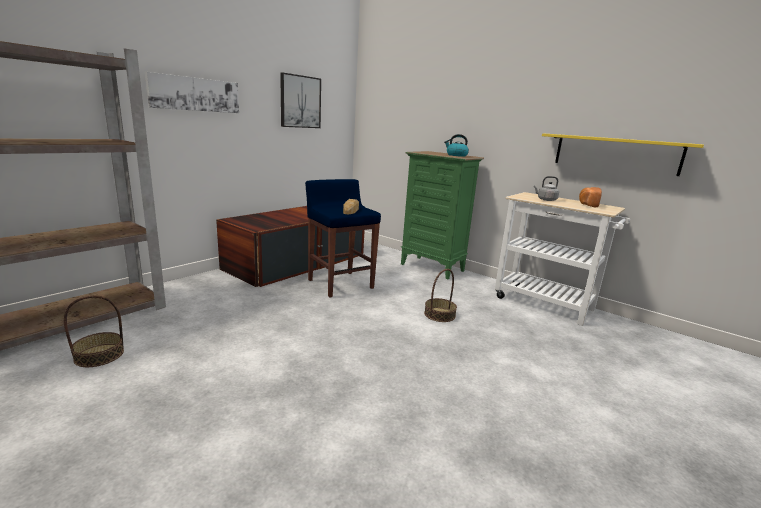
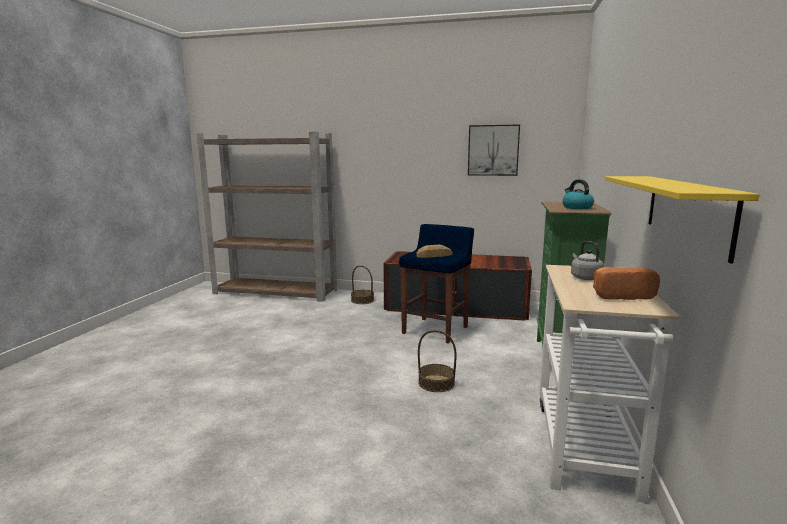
camera: 65 degrees right, 5 degrees down
(99, 355) = (258, 309): basket -> basket (362, 300)
(195, 94) = (387, 153): picture -> none

